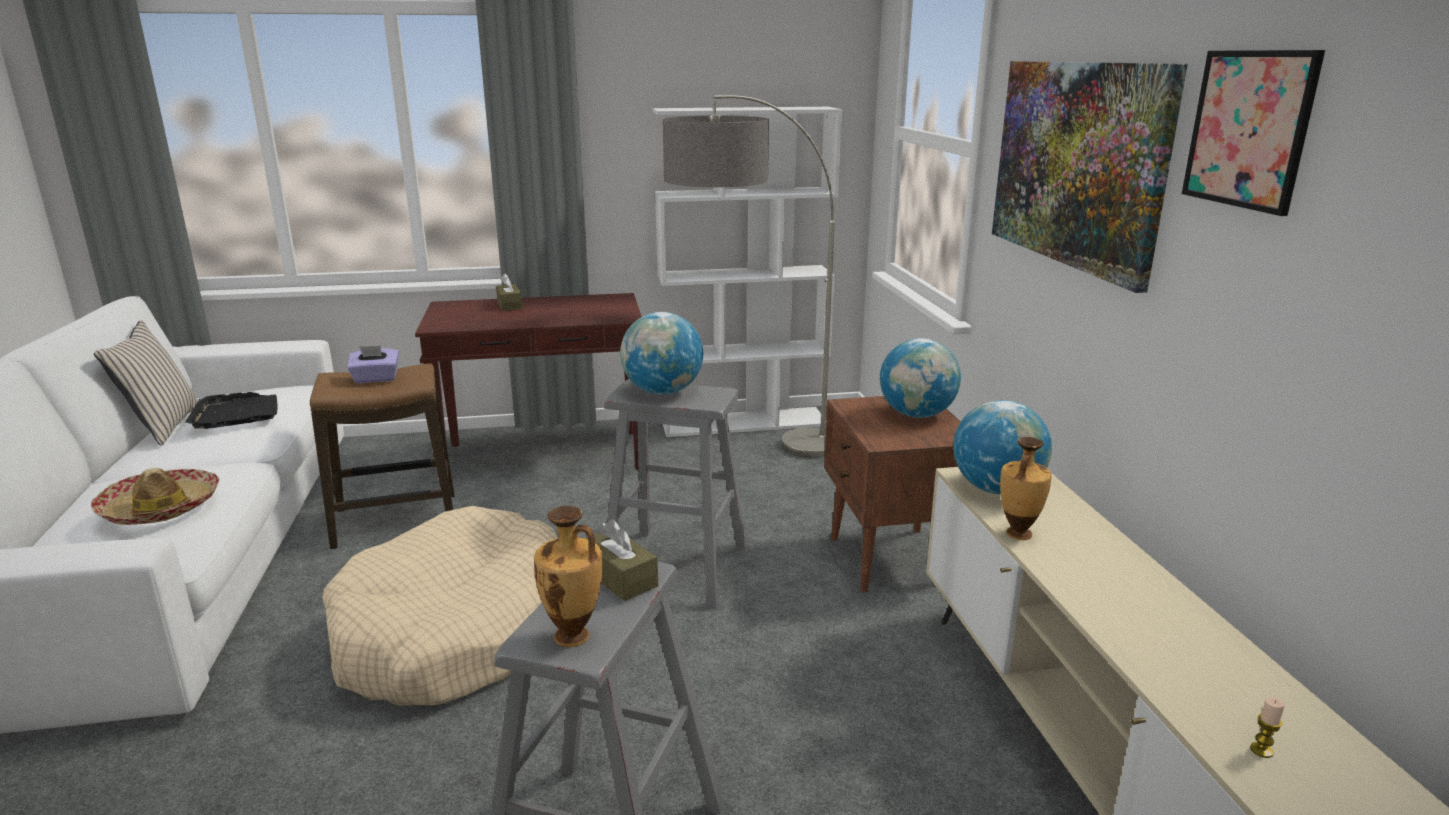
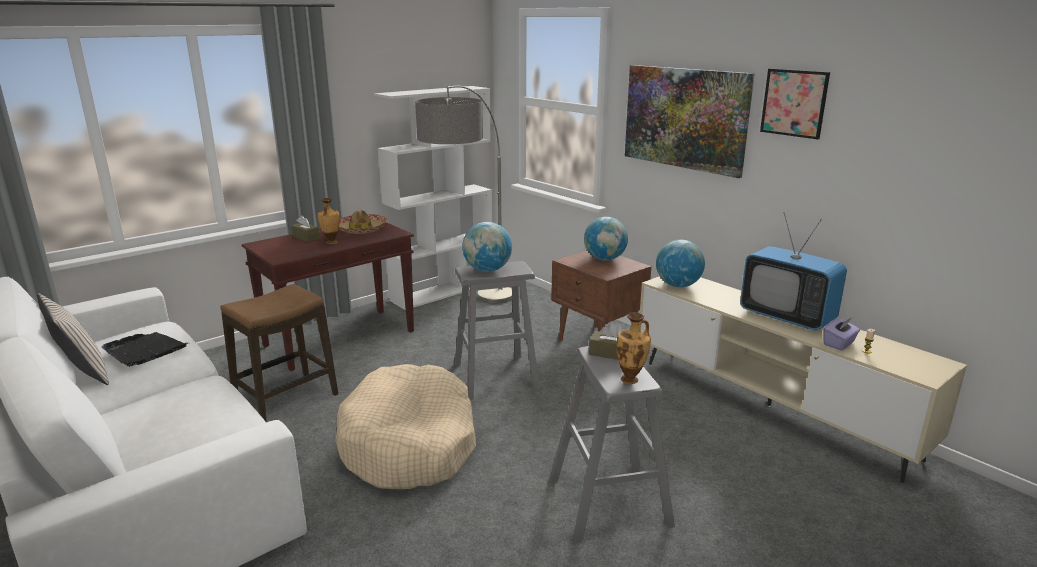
camera: 30 degrees left, 0 degrees up
(161, 508) = (198, 416): hat -> hat (361, 229)
(376, 379) = (272, 300): purple tissue box -> purple tissue box (839, 344)
(1017, 534) = (709, 302): vase -> vase (331, 242)
(1151, 610) = (787, 317): none -> television

